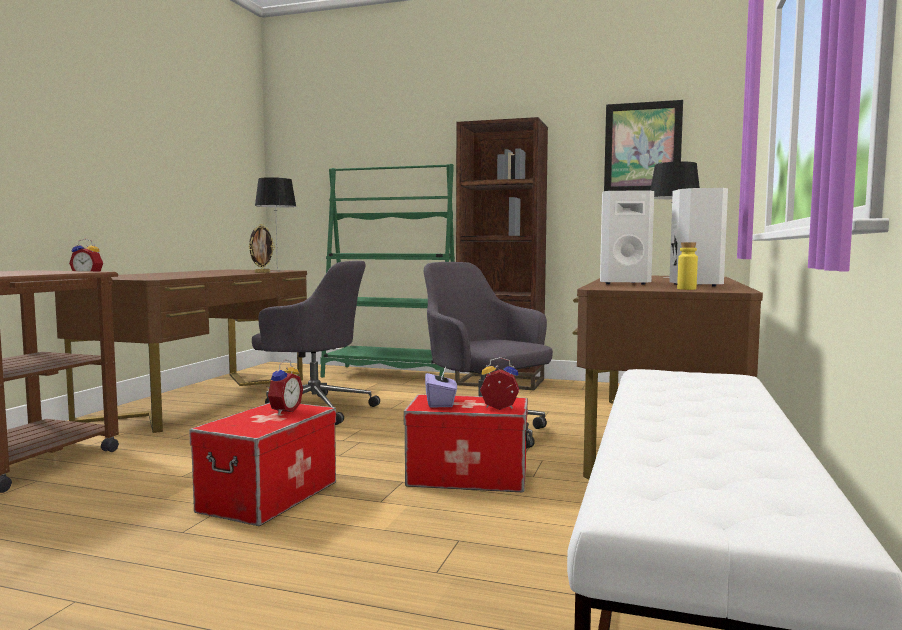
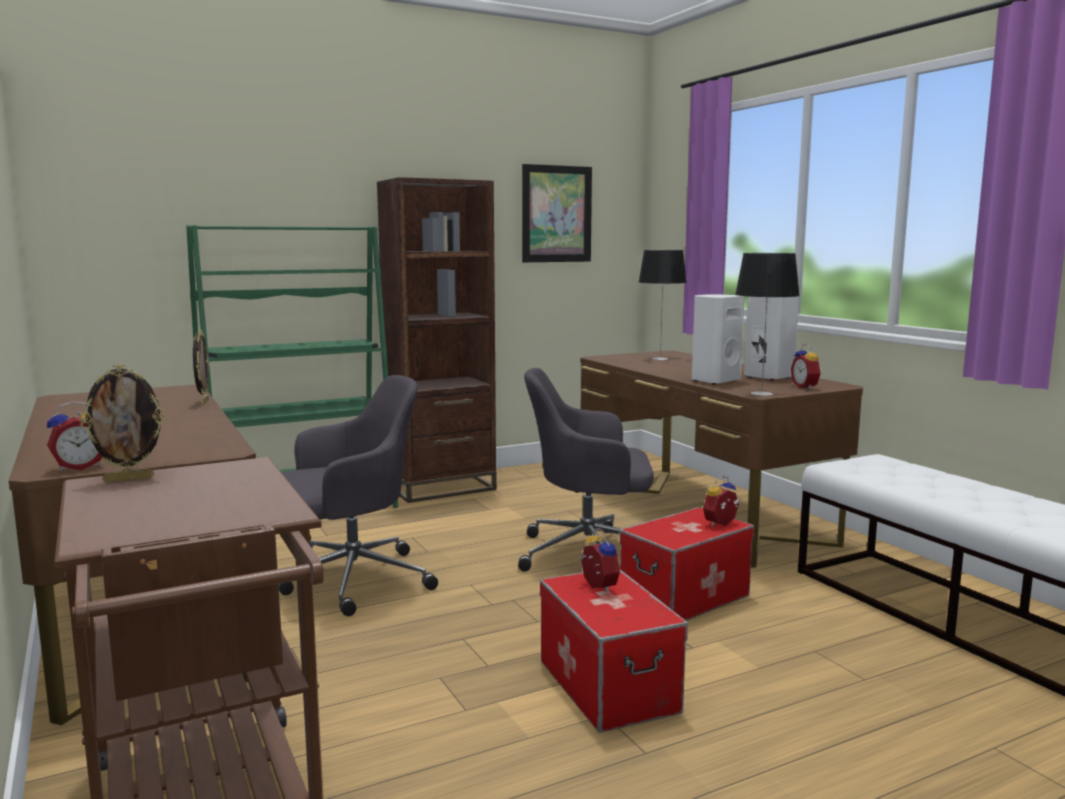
camera: 45 degrees left, 5 degrees up
(38, 270) = (129, 479): none -> picture frame
(277, 271) = (183, 393): table lamp -> table lamp (761, 393)
(440, 403) = (670, 533): purple tissue box -> none
(686, 289) = (806, 387): yellow bottle -> alarm clock

